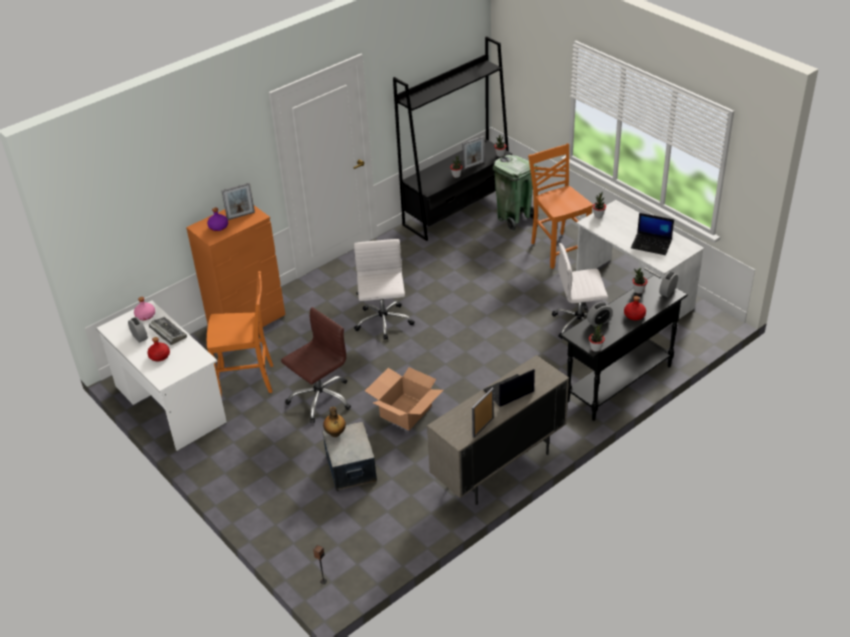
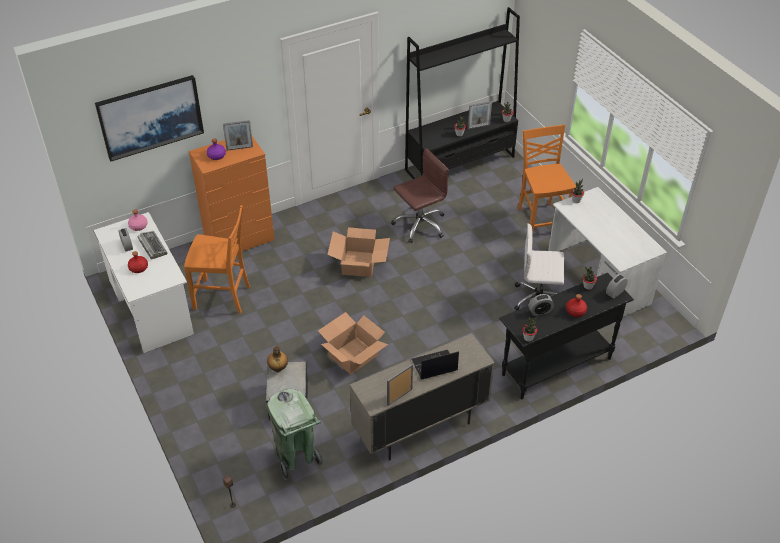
camera: 10 degrees right, 5 degrees up
(145, 192) = (150, 116): none -> picture
(320, 398) = (281, 327): brown office chair -> brown office chair (419, 224)
(383, 322) = (359, 264): white office chair -> cardboard box
(514, 218) = (509, 181): green trash can -> green trash can (296, 457)
(652, 244) = (617, 239): laptop -> none

